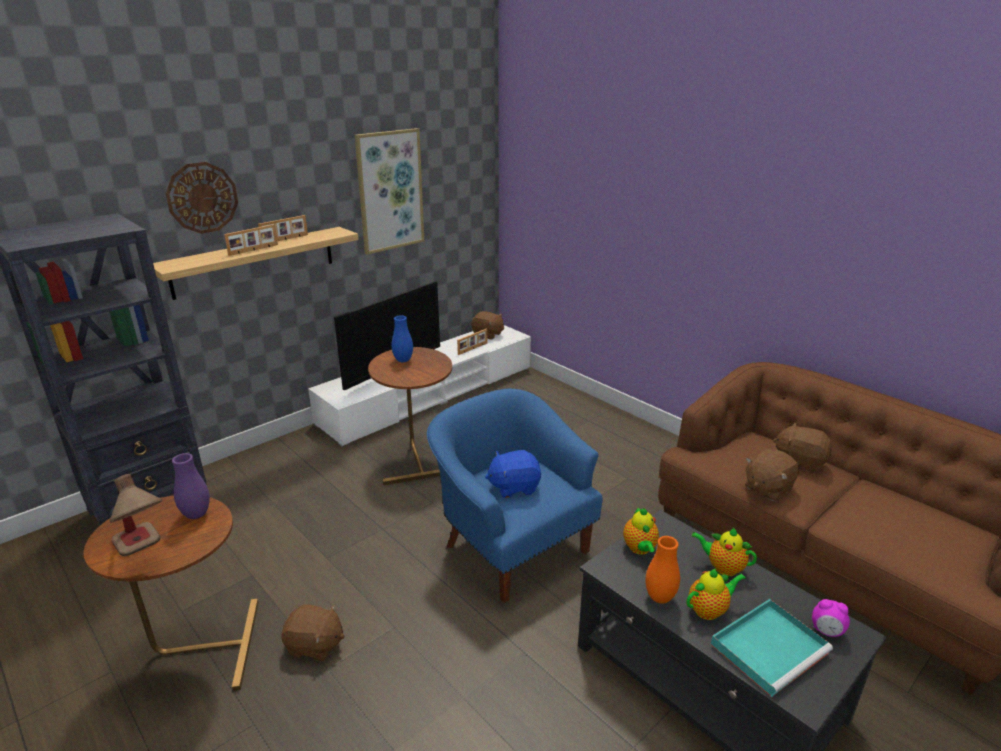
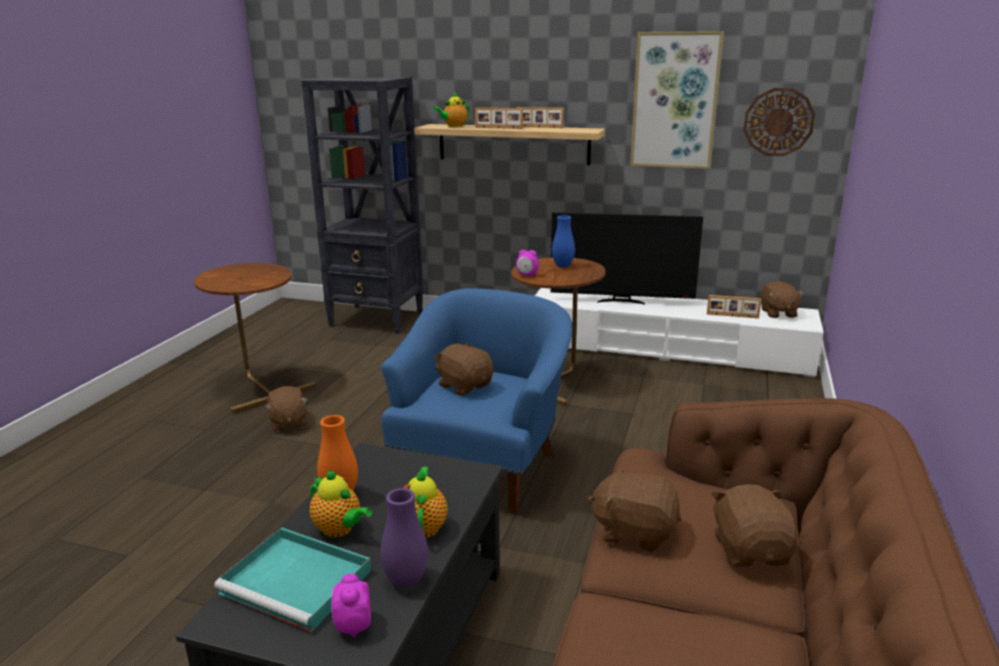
camera: 60 degrees right, 5 degrees down
(145, 552) = (221, 279): table lamp -> none
(196, 515) = (268, 277): purple vase -> purple vase (406, 581)
(202, 198) = (478, 76): wall clock -> wall clock (778, 122)
(404, 380) = (527, 275): none -> alarm clock
(514, 486) = (464, 386): blue plush toy -> brown plush toy
(640, 549) = (414, 468): teapot -> teapot (454, 126)

